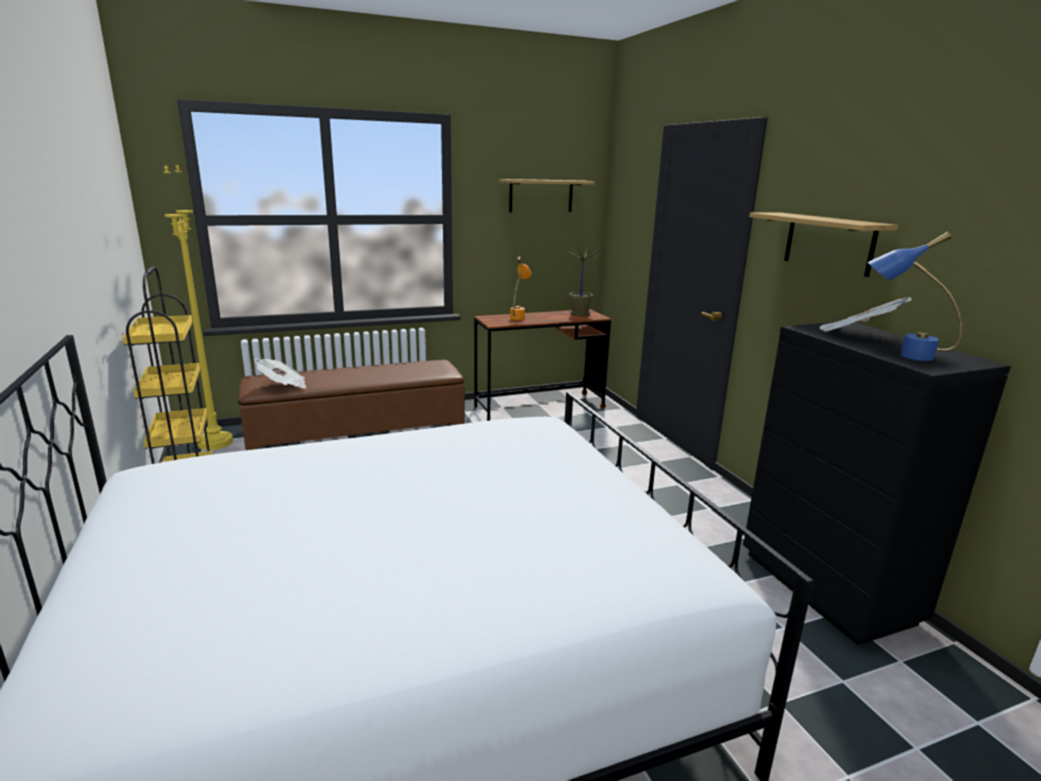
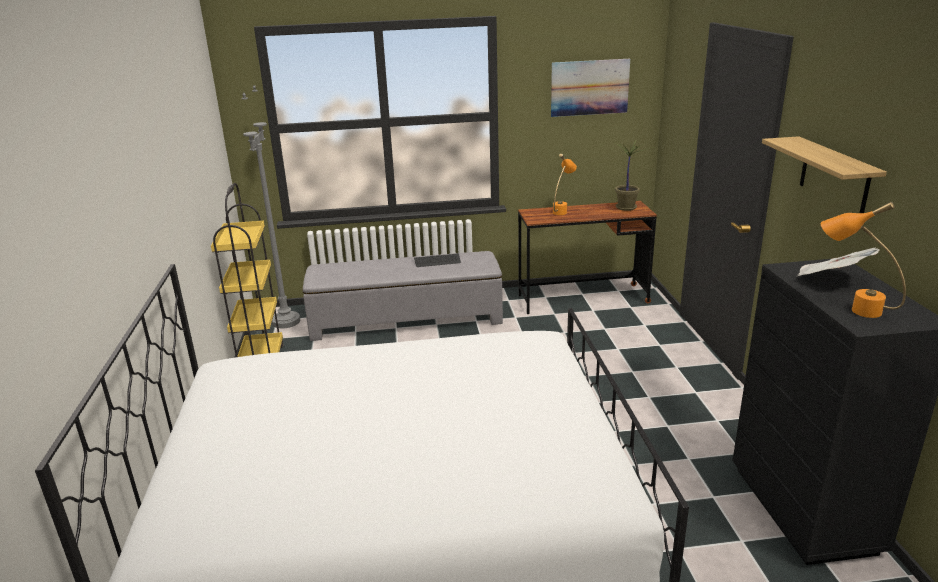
camera: 15 degrees right, 5 degrees up
(215, 443) = (286, 322): yellow floor lamp -> grey floor lamp
(283, 385) = (340, 276): newspaper -> none
(359, 433) = (407, 318): brown bench -> grey bench
(392, 369) = (437, 261): none -> keyboard
(541, 196) = (589, 87): shelf -> picture
(900, 354) = (852, 308): blue table lamp -> orange table lamp

